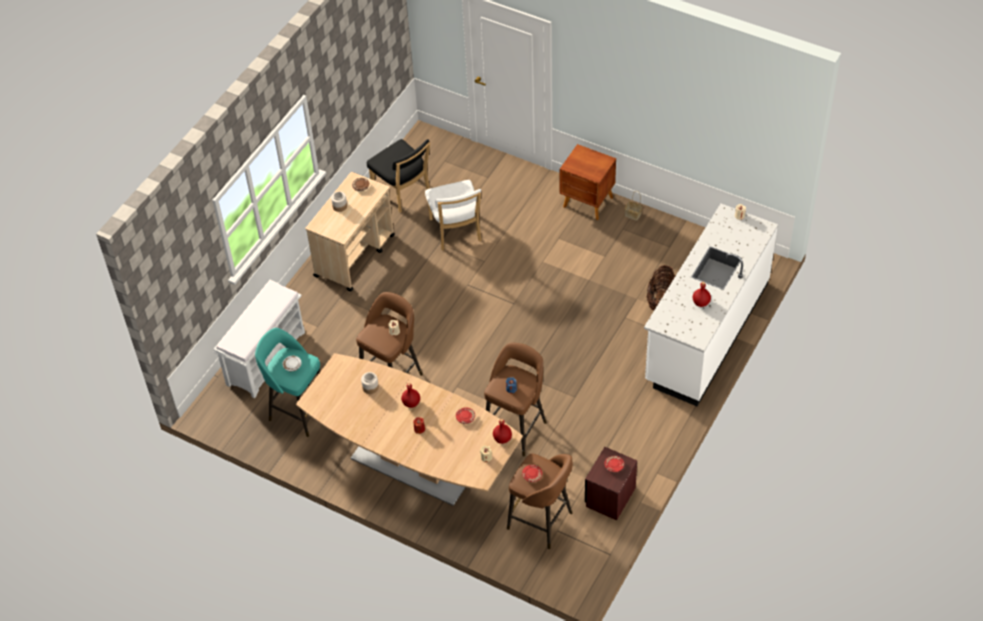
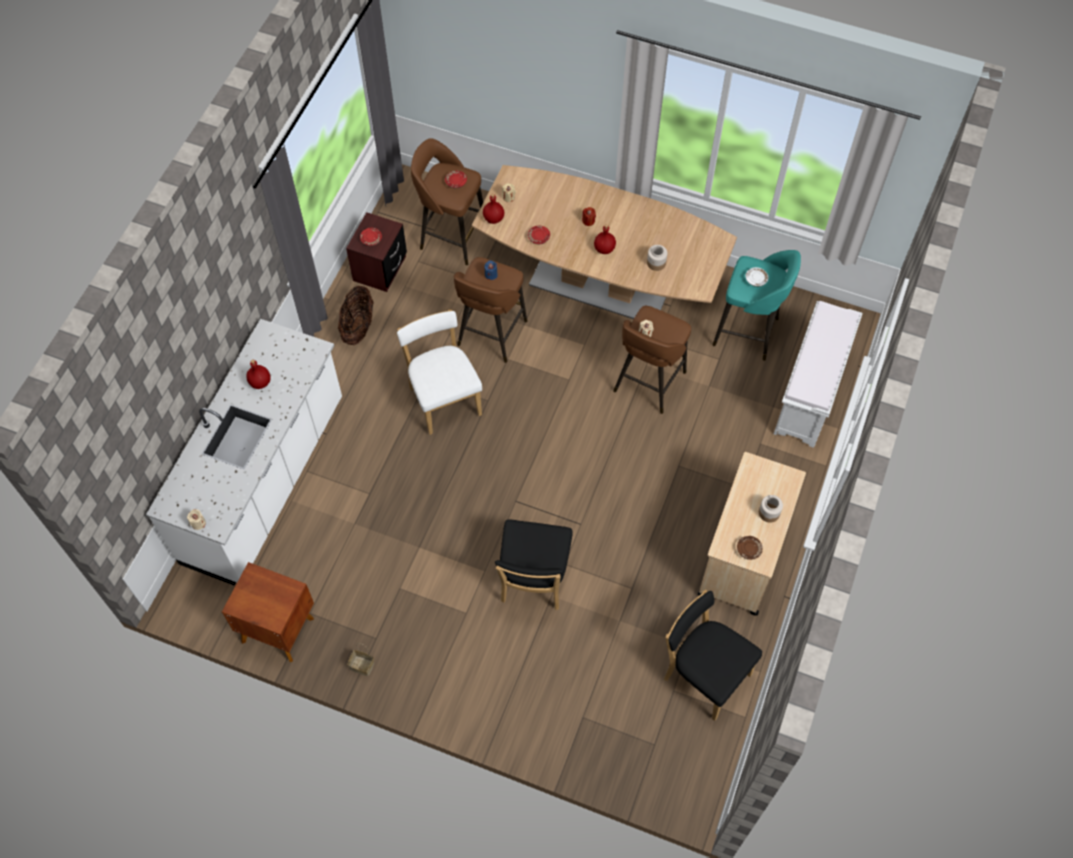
camera: 170 degrees right, 10 degrees up
(456, 232) = (612, 609): white chair -> white chair (443, 398)
(508, 252) = (533, 581): none -> black chair
(588, 203) = (428, 681): brown nightstand -> brown nightstand (277, 628)
(660, 299) = (323, 526): basket -> basket (358, 326)

